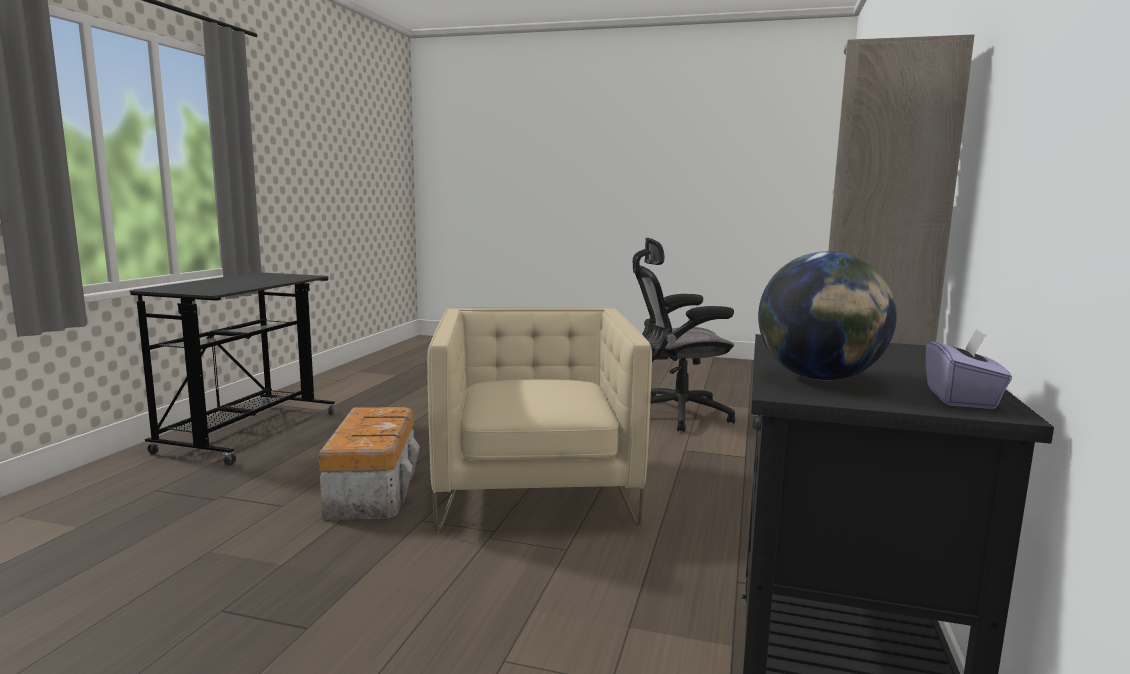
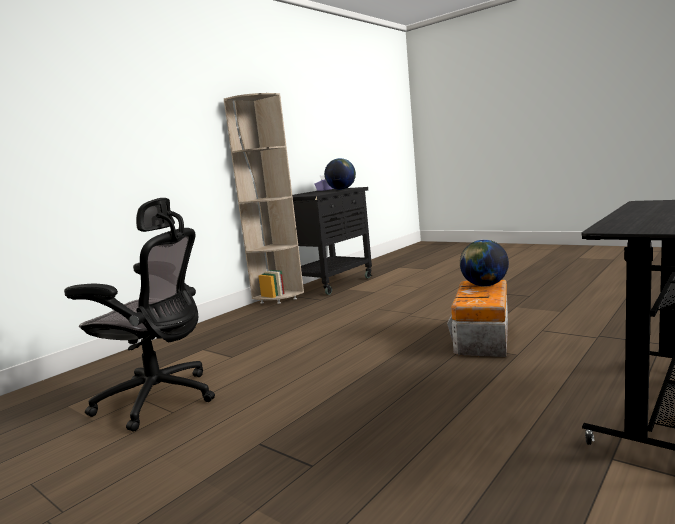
camera: 155 degrees left, 0 degrees up
(360, 435) = (484, 285): none -> globe
(534, 490) = (372, 333): beige armchair -> none

